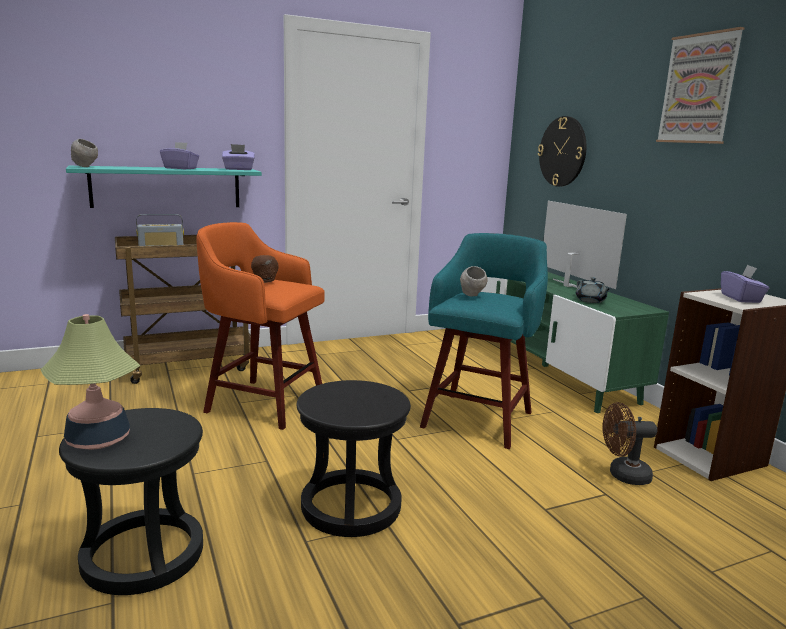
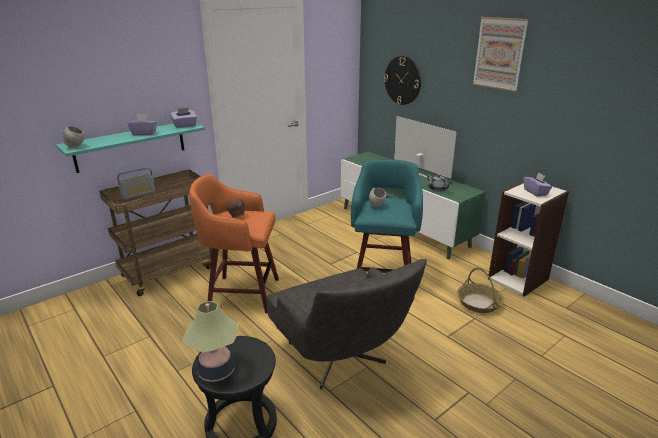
camera: 15 degrees left, 10 degrees up
(351, 507) = (342, 361): black stool -> grey armchair
(623, 475) = (479, 303): brown fan -> basket

